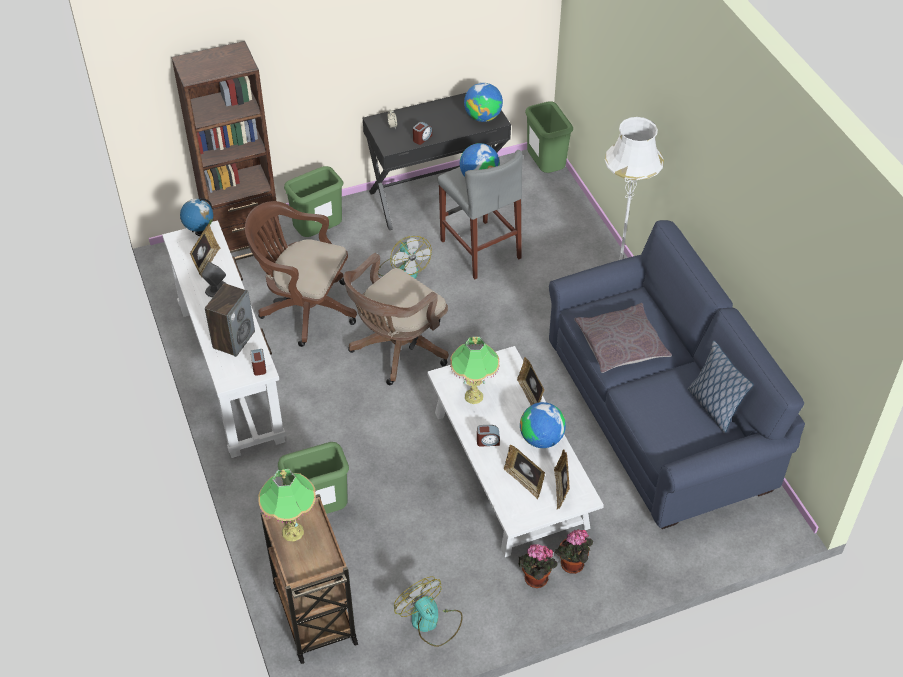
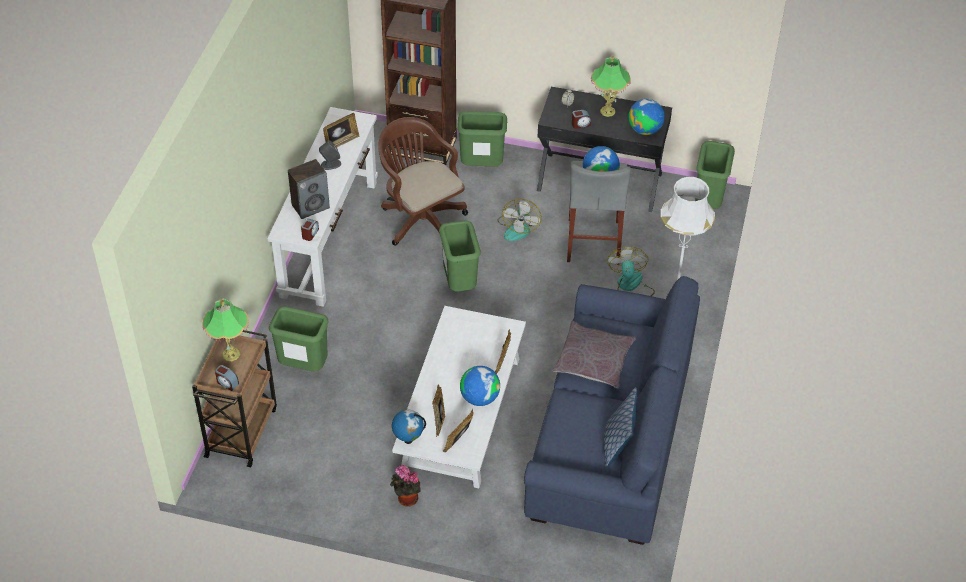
camera: 35 degrees right, 0 degrees up
(200, 232) = (356, 118): globe -> globe (408, 439)
(396, 350) = (459, 284): brown office chair -> green trash can
(430, 622) = (310, 483): fan -> fan (630, 286)
(474, 396) = (460, 341): table lamp -> table lamp (608, 111)
(488, 441) = (440, 378): alarm clock -> alarm clock (227, 383)
(572, 566) = (441, 505): potted plant -> none

